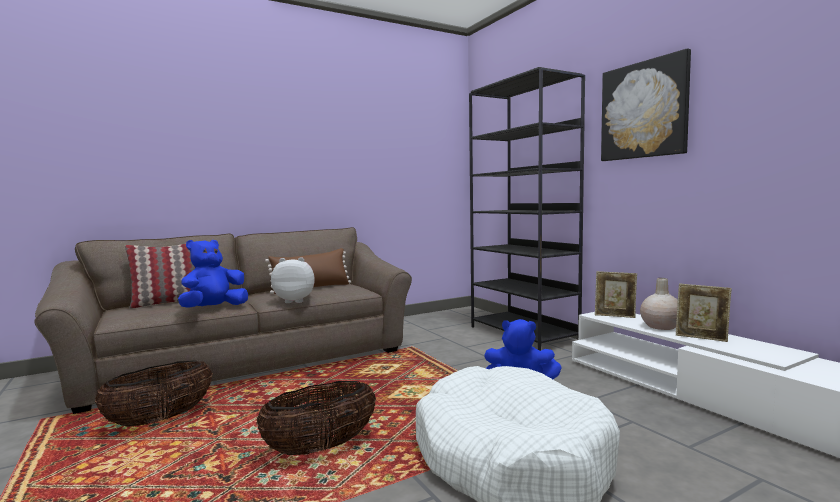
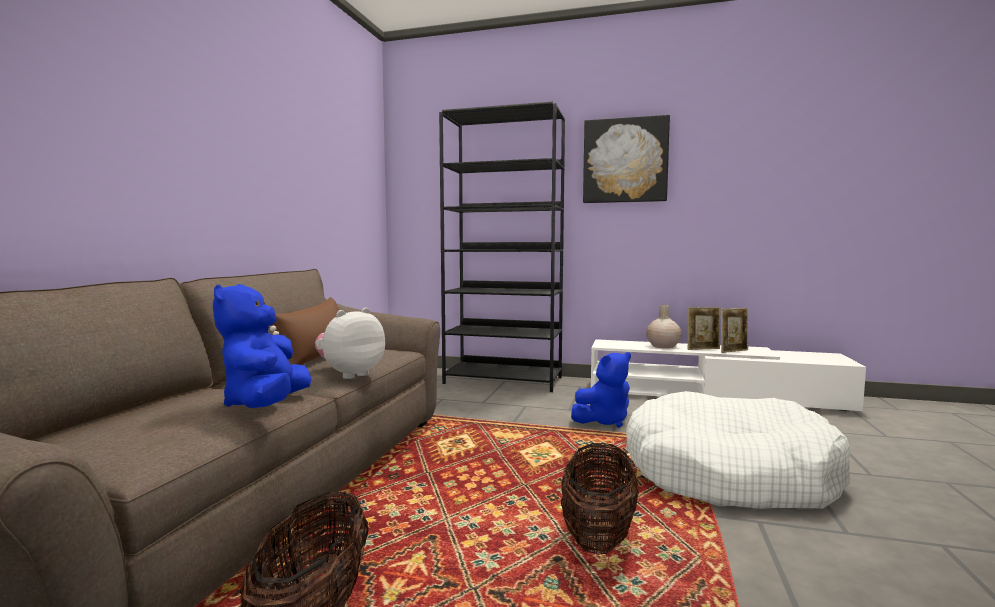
camera: 45 degrees left, 0 degrees up
(167, 303) = (122, 417): pillow -> none
(615, 316) = (617, 344): picture frame -> picture frame (733, 351)

